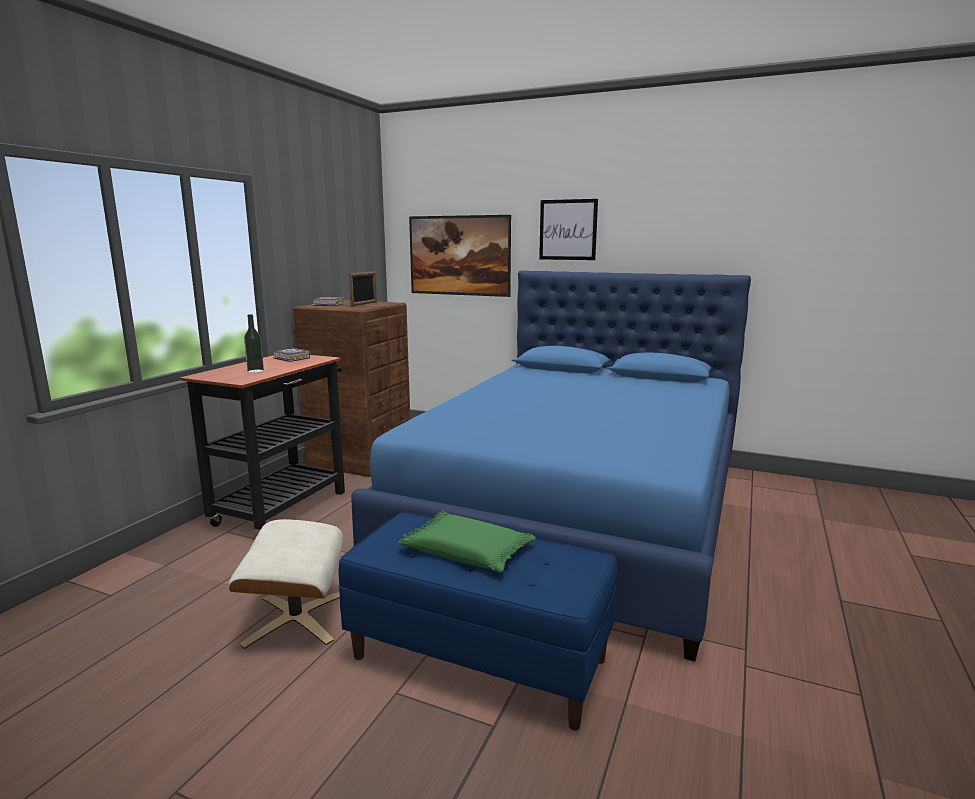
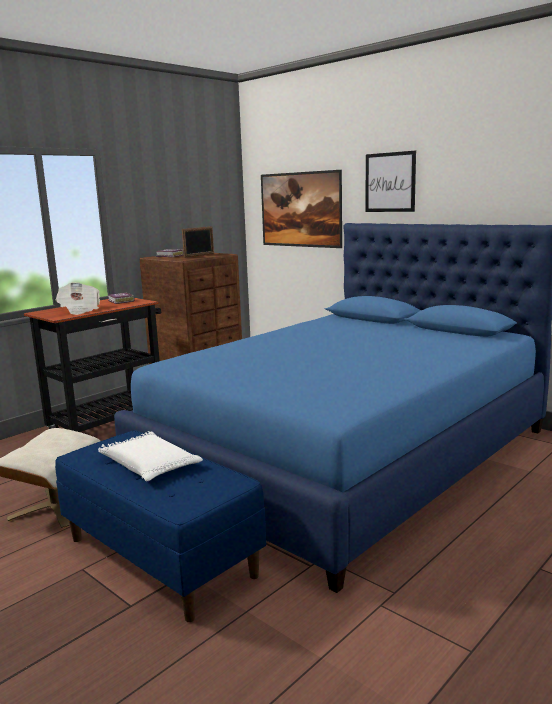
camera: 20 degrees right, 0 degrees up
(255, 371) = (79, 310): bottle -> newspaper
(467, 549) = (149, 463): green pillow -> white pillow

